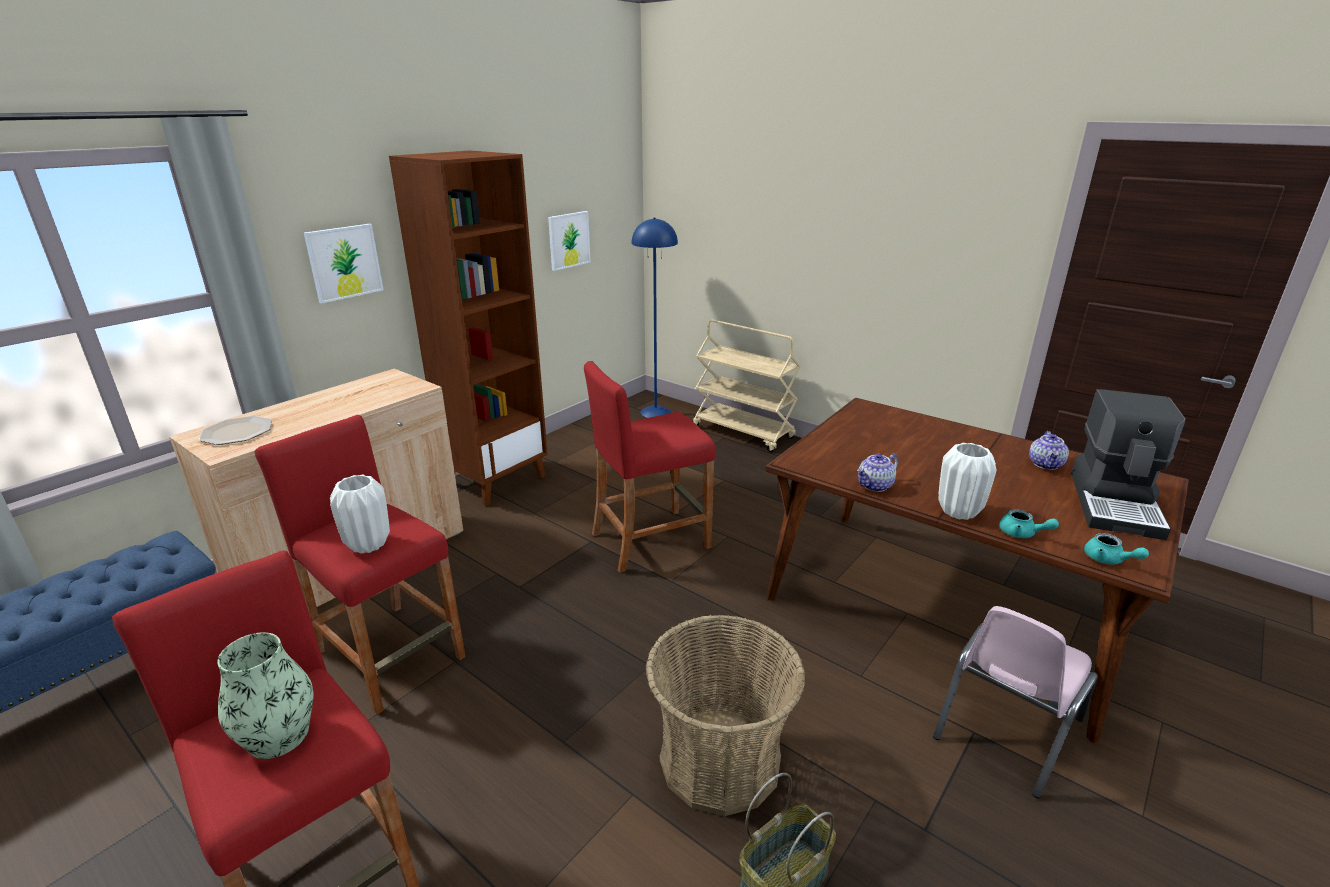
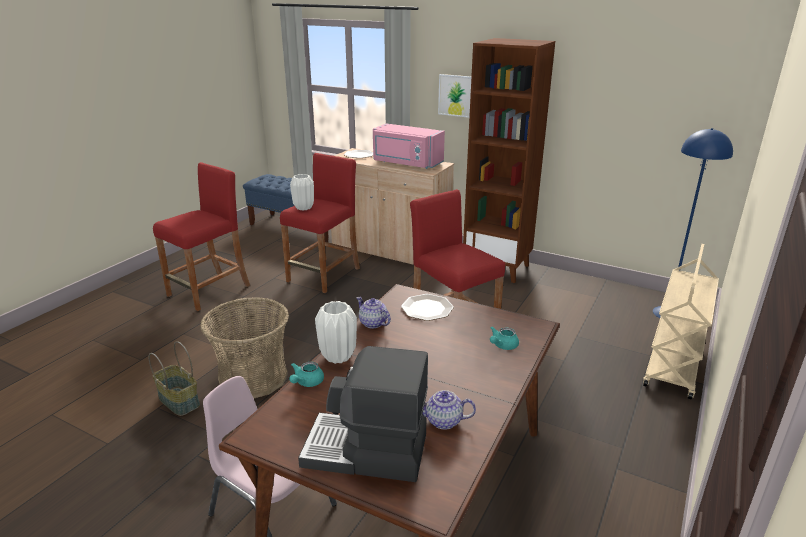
camera: 80 degrees right, 0 degrees up
(278, 735) = (190, 219): vase -> none
(351, 398) = (406, 163): none -> pink microwave
(569, 240) = (644, 128): picture -> none
(834, 451) = (427, 308): none -> plate
(1108, 560) = (268, 420): turquoise teapot -> turquoise teapot (502, 346)

